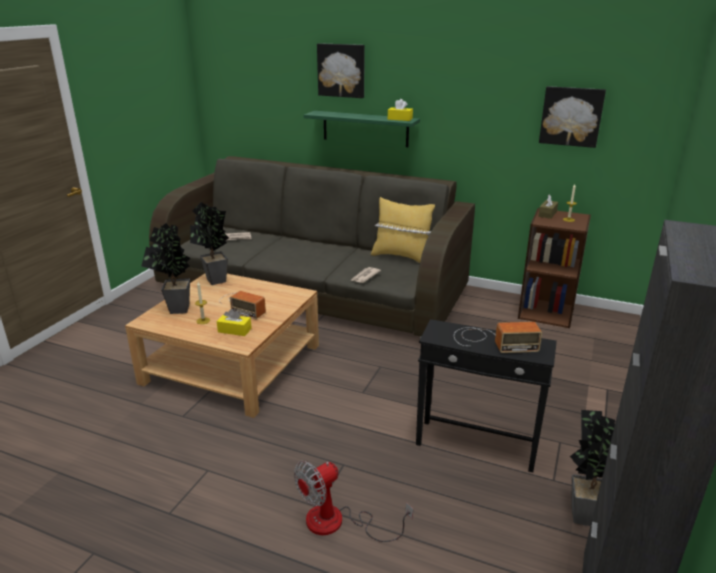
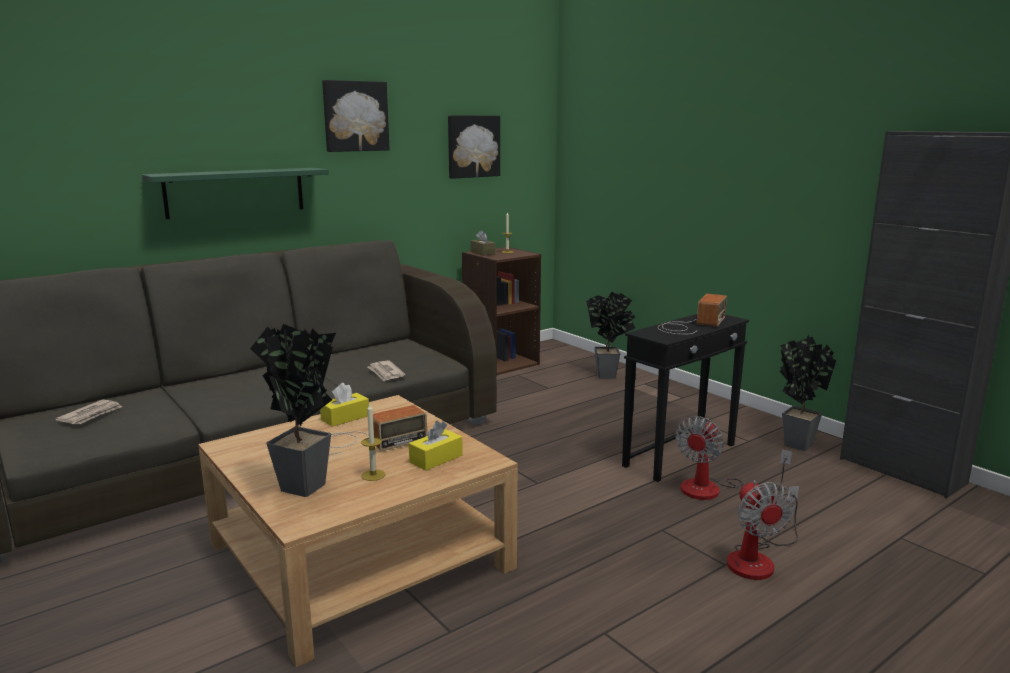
camera: 60 degrees left, 10 degrees down
(215, 282) = (254, 446): potted plant -> potted plant (609, 376)
(341, 70) = (186, 107): picture -> picture (355, 116)
(400, 119) = (298, 168): yellow tissue box -> yellow tissue box (345, 418)
(401, 256) = (366, 348): yellow pillow -> none
(430, 478) = (714, 490): none -> fan

